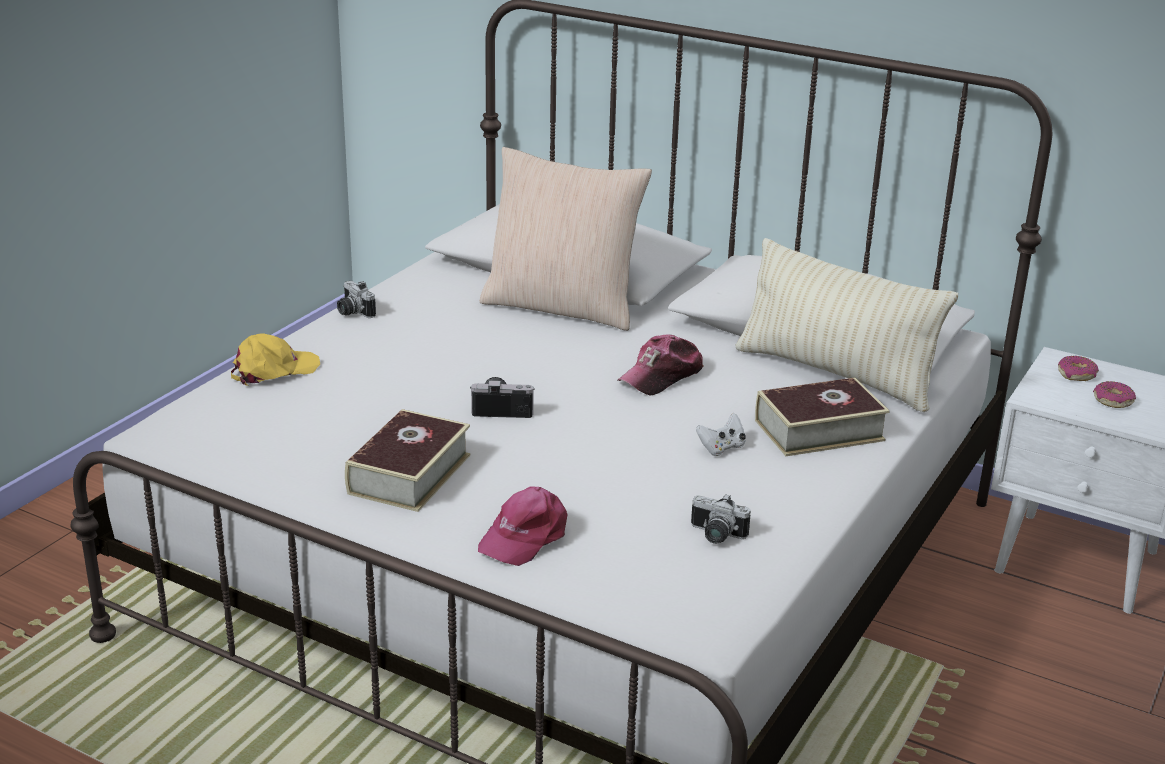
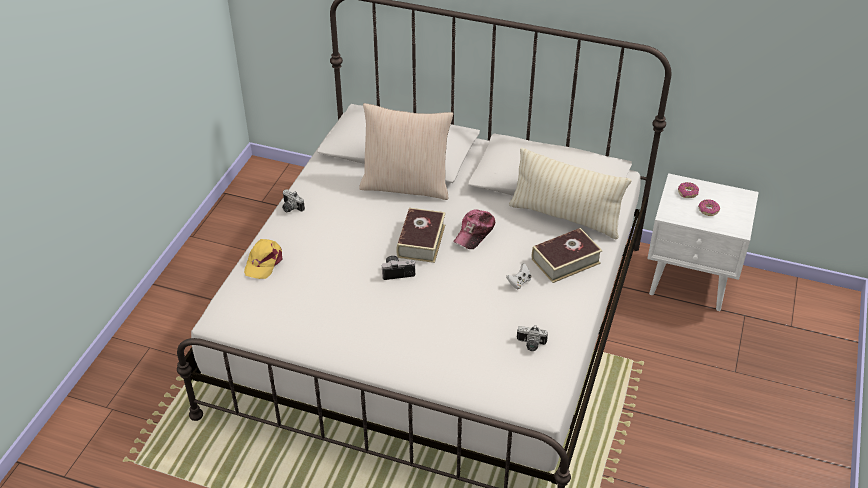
camera: 10 degrees left, 15 degrees up
(273, 370) = (263, 262): yellow cap -> yellow cap turned 150 degrees clockwise
(409, 474) = (364, 328): book -> book (421, 241)
(524, 536) = (436, 361): pink cap -> none

